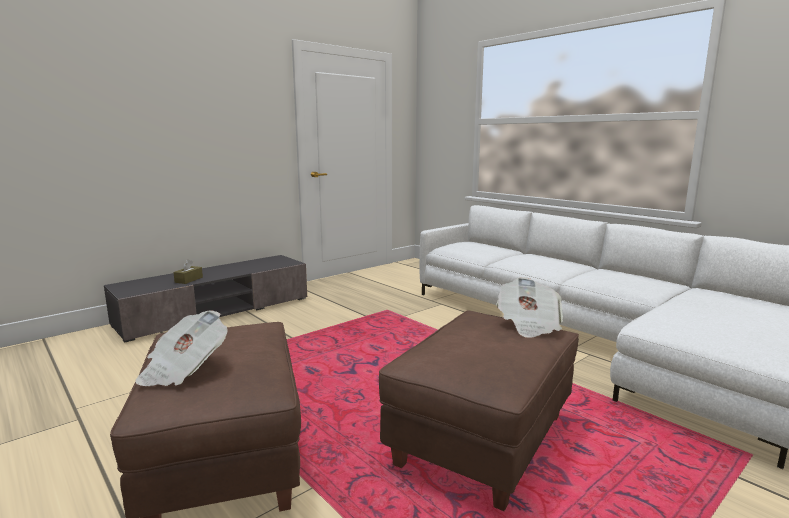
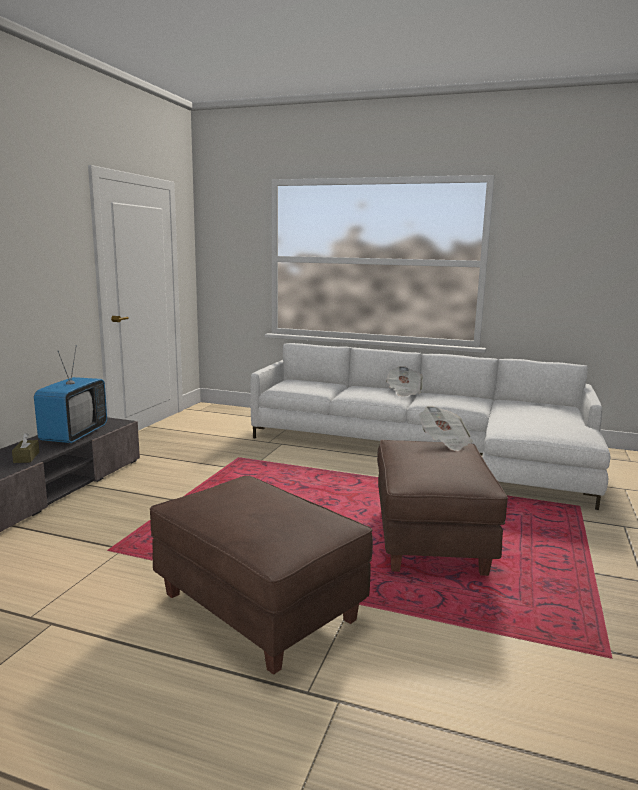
camera: 30 degrees left, 0 degrees up
(183, 370) = (253, 524): newspaper -> newspaper (404, 392)
(245, 268) = (74, 435): none -> television

